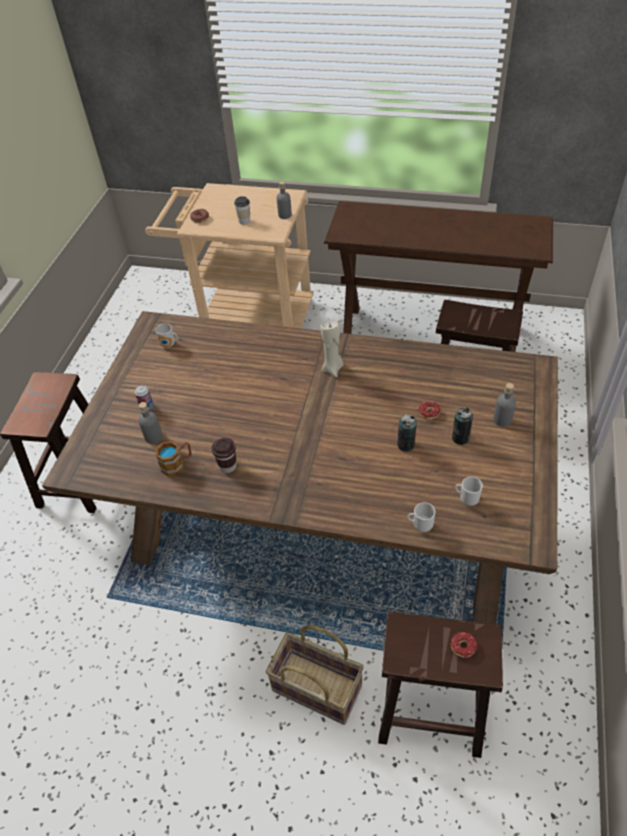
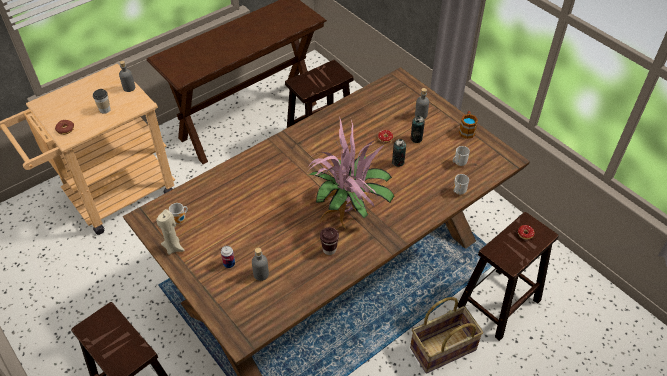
camera: 55 degrees left, 0 degrees up
(177, 464) = (300, 274): mug -> mug (466, 130)
(292, 449) = (348, 211): none -> potted plant
(333, 369) = (304, 155): beige candle -> beige candle (173, 247)

